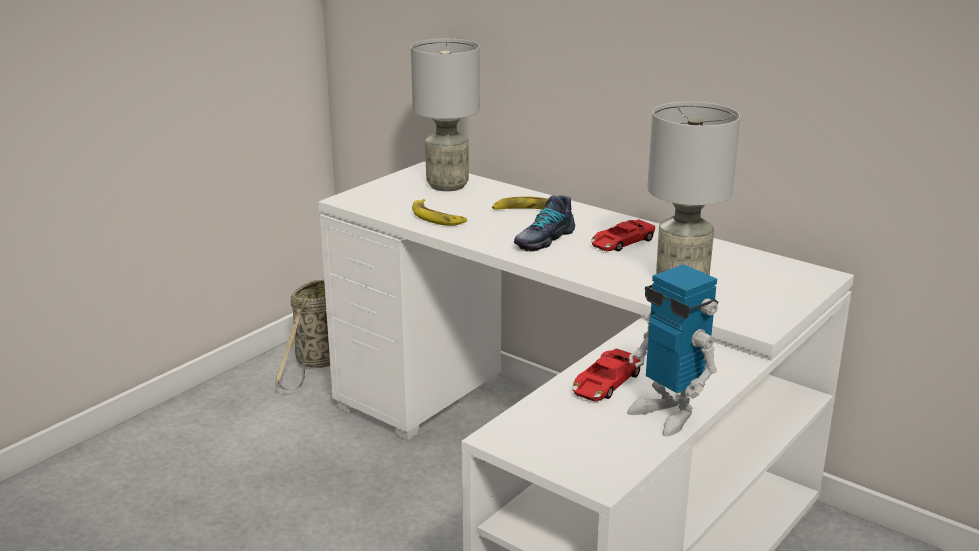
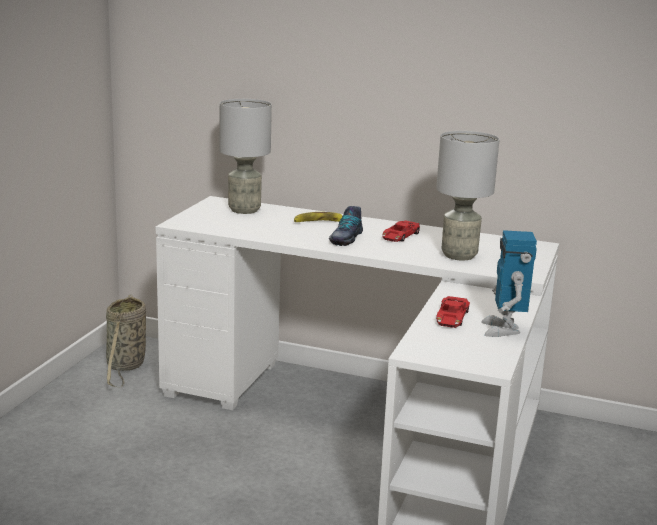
camera: 20 degrees left, 5 degrees down
(437, 218) = (257, 230): banana -> none
(668, 414) = (503, 329): toy robot -> toy robot turned 60 degrees clockwise

